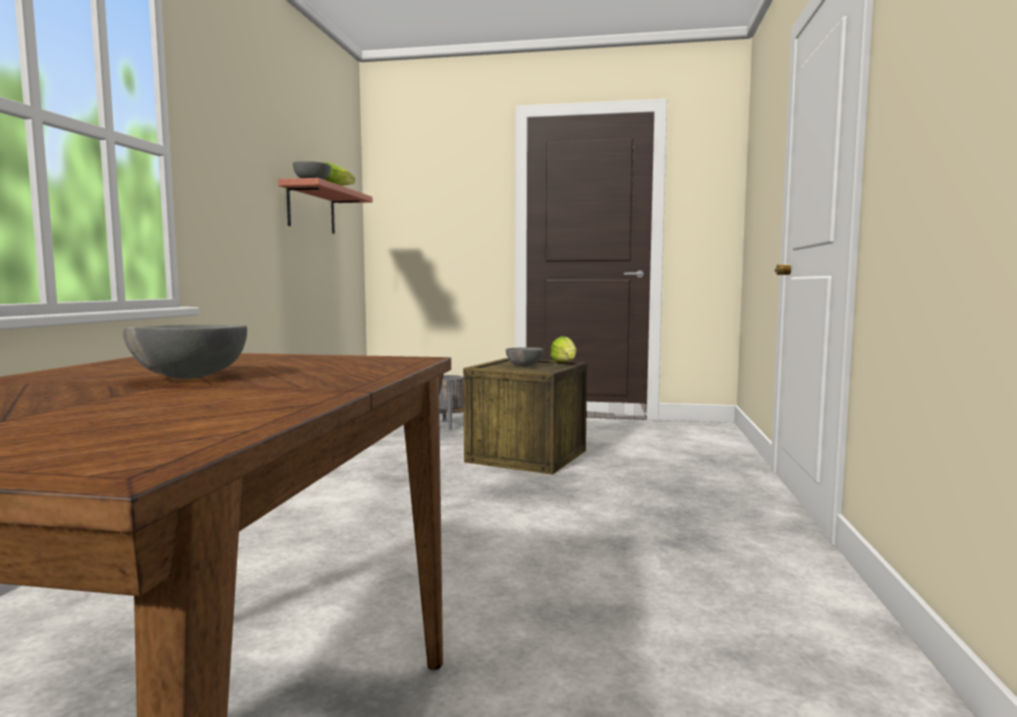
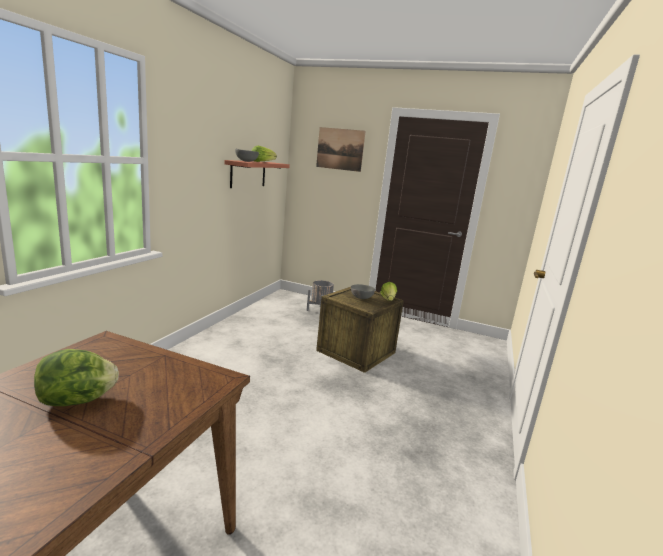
camera: 10 degrees right, 10 degrees up
(186, 377) = (78, 401): grey bowl -> lettuce
(444, 174) = (340, 149): none -> picture

